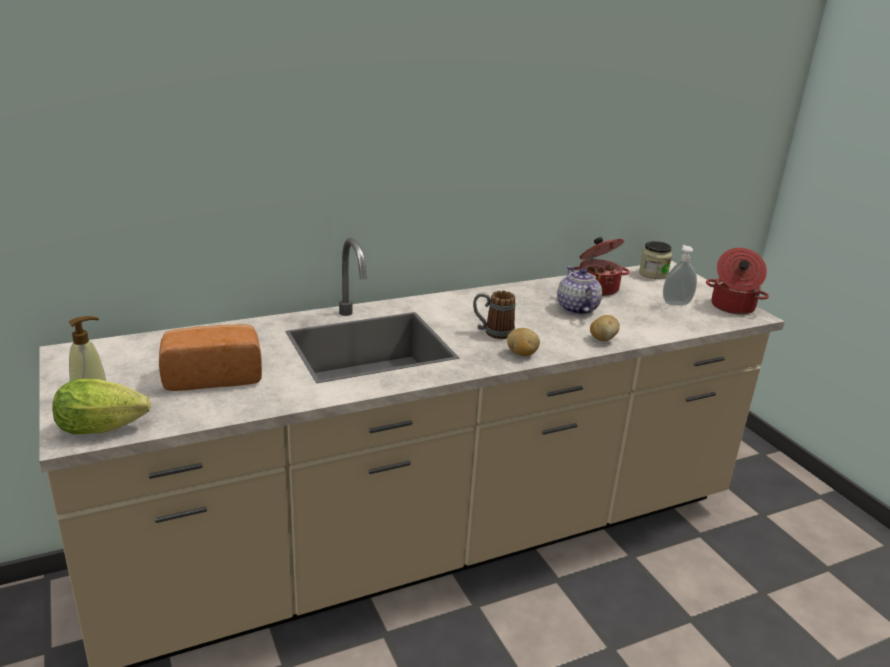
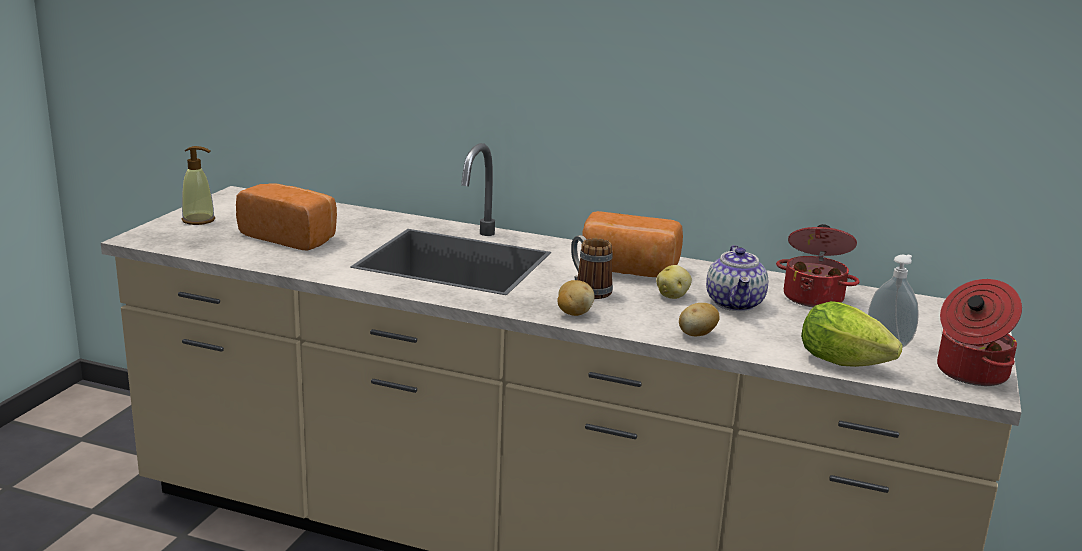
camera: 45 degrees right, 5 degrees down
(107, 428) = (166, 241): lettuce -> lettuce (848, 364)
(483, 308) = (627, 270): none -> bread
(540, 316) = (673, 296): none -> potato
(576, 308) = (735, 304): teapot -> teapot turned 150 degrees clockwise
(653, 274) = (935, 310): jar -> none

